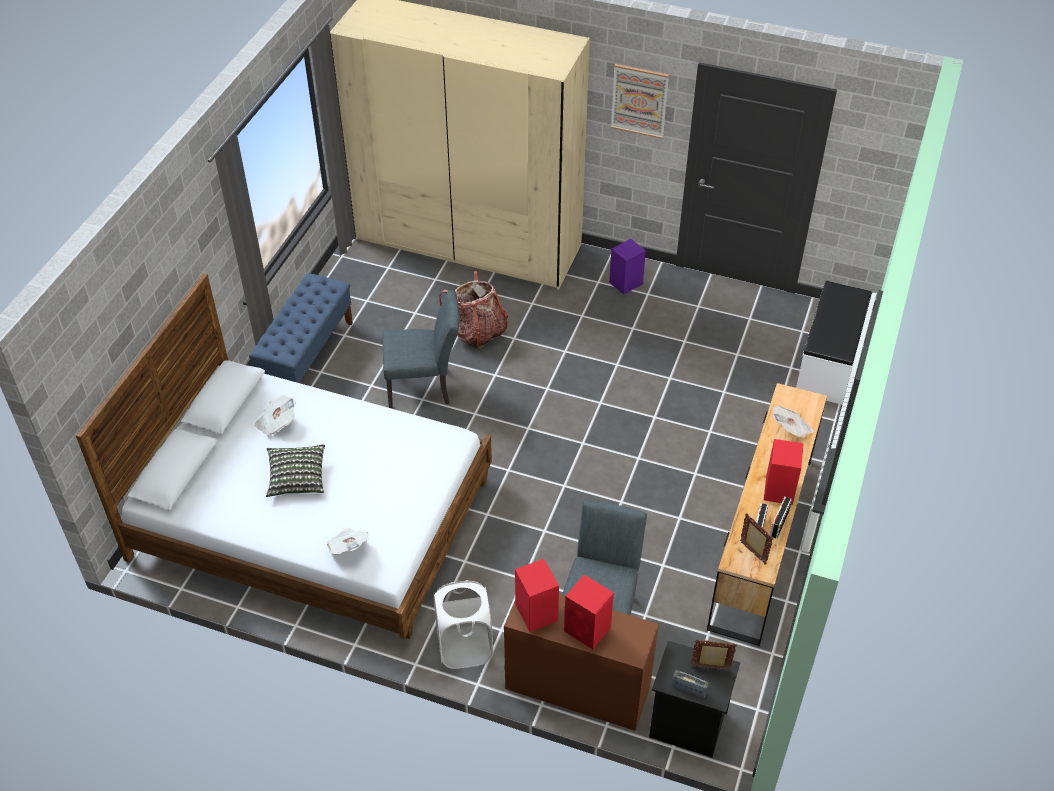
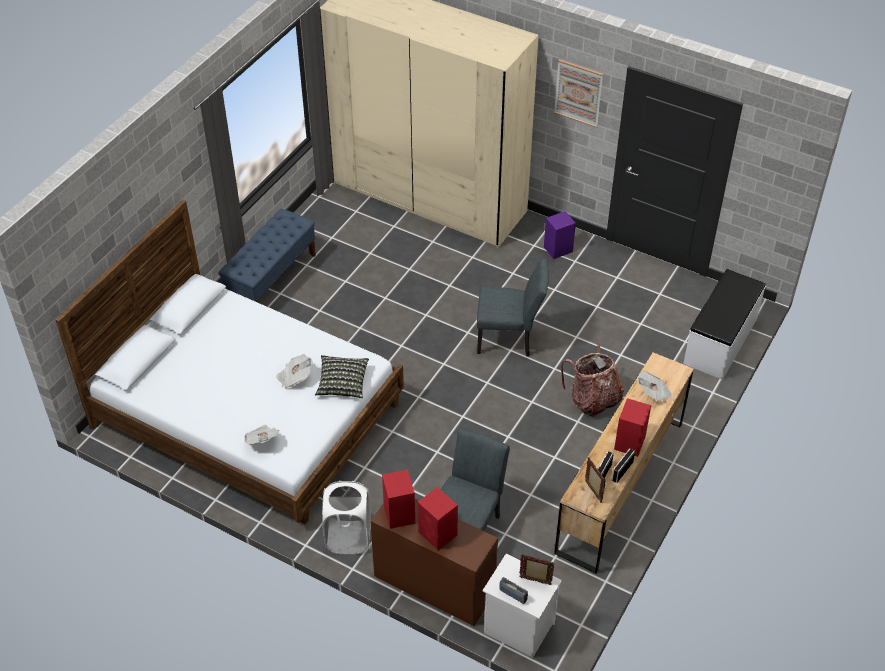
camera: 10 degrees right, 0 degrees up
(276, 423) = (227, 331): newspaper -> newspaper (294, 377)
(297, 478) = (233, 378): pillow -> pillow (342, 383)
(424, 387) = (364, 318): grey chair -> grey chair (510, 339)
(478, 332) = (419, 276): backpack -> backpack (593, 400)
(685, 725) = (517, 628): black nightstand -> white nightstand

